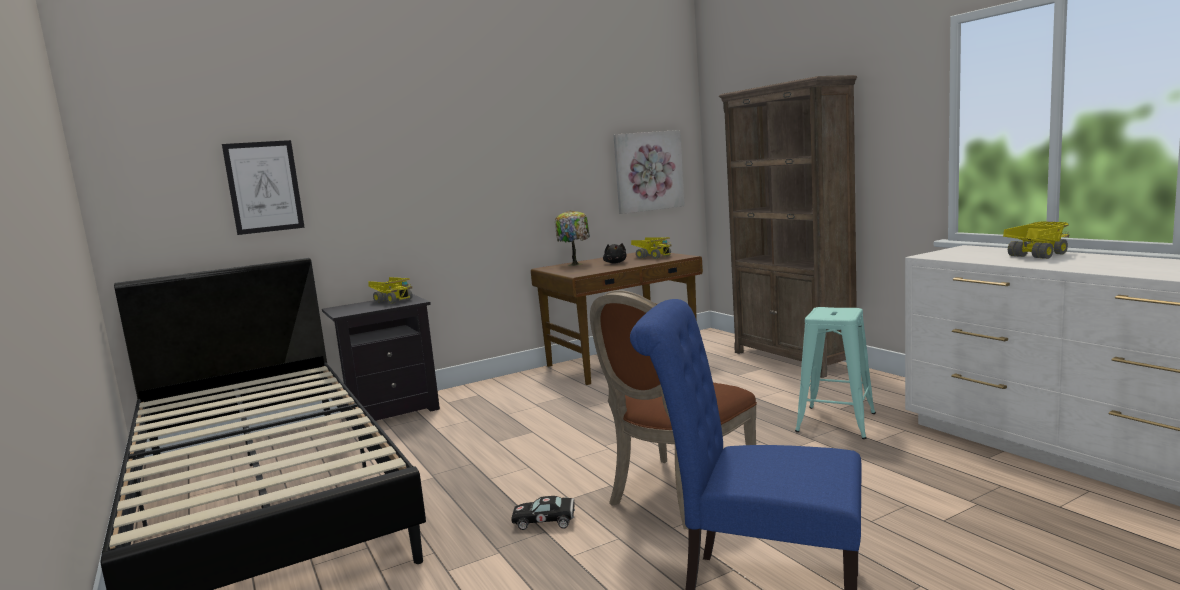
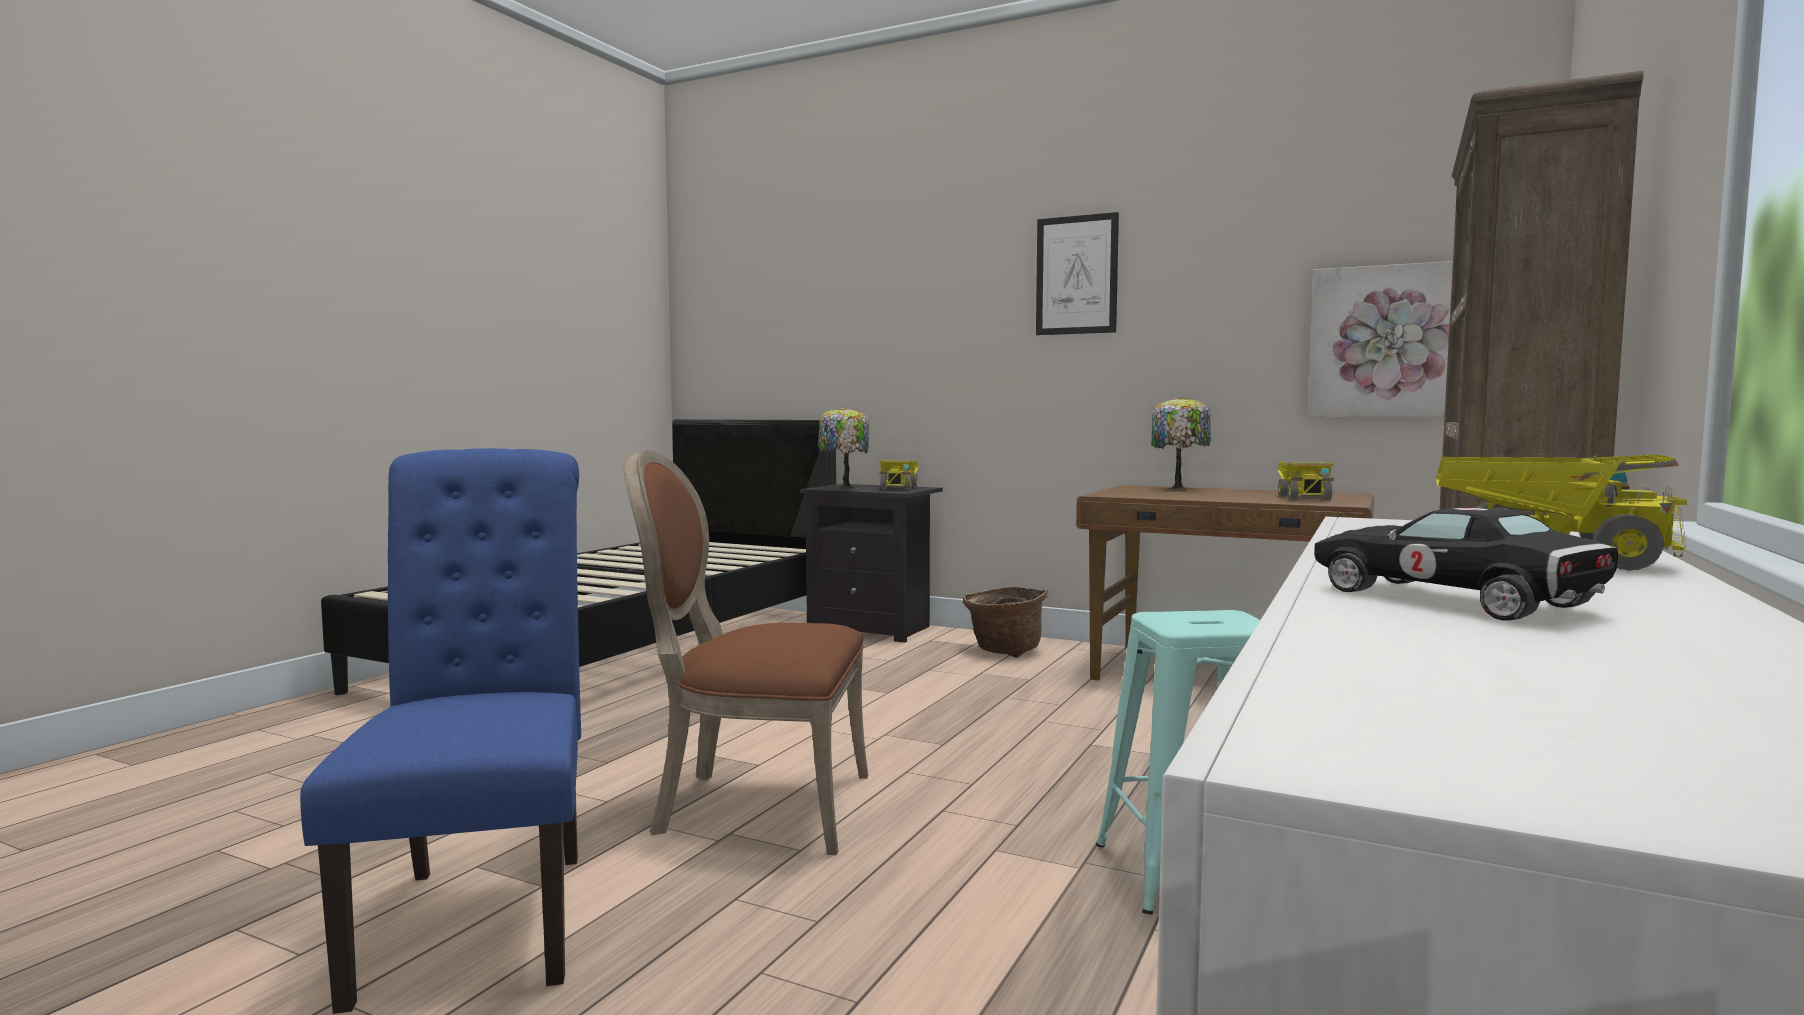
camera: 55 degrees right, 5 degrees down
(264, 187) = (806, 334): picture -> picture (1076, 275)
(365, 309) = (844, 489): none -> table lamp
(505, 391) = (1004, 651): none -> basket
(547, 521) = (635, 757): black toy car -> black toy car (1462, 600)
(615, 263) = (1219, 494): black plush toy -> none

